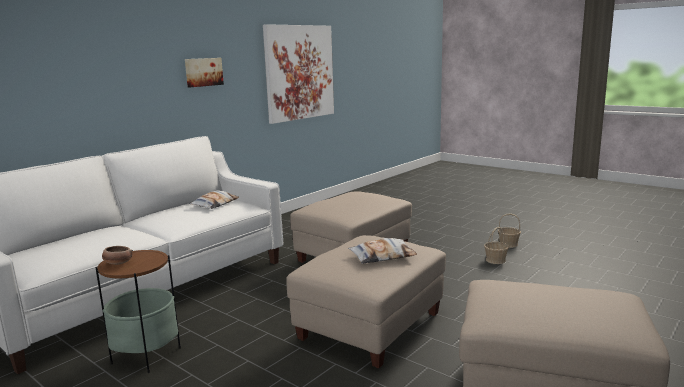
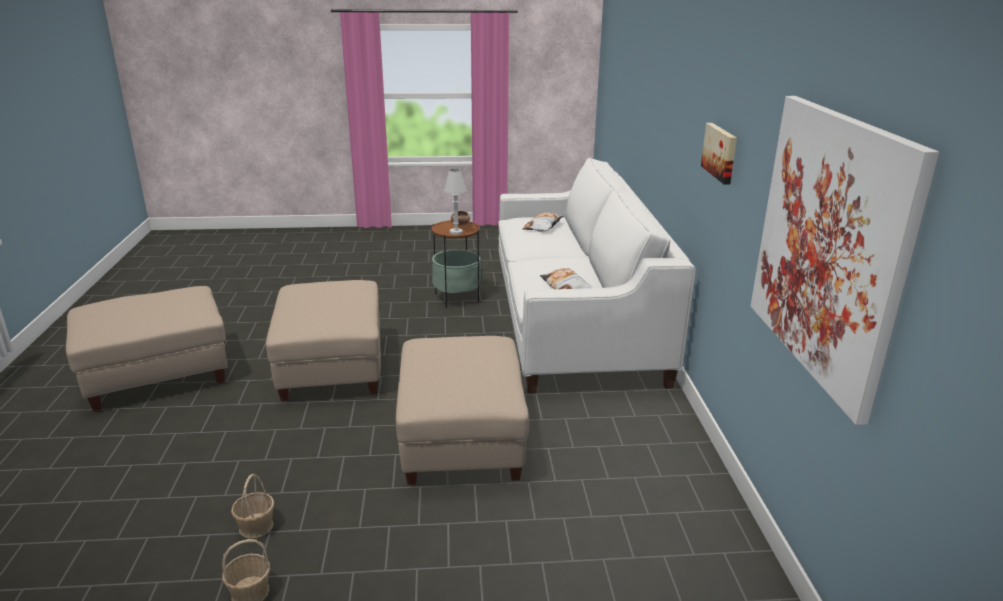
camera: 135 degrees right, 10 degrees up
(151, 255) = (456, 232): none -> white table lamp
(382, 256) = (312, 305): pillow -> pillow (543, 226)

